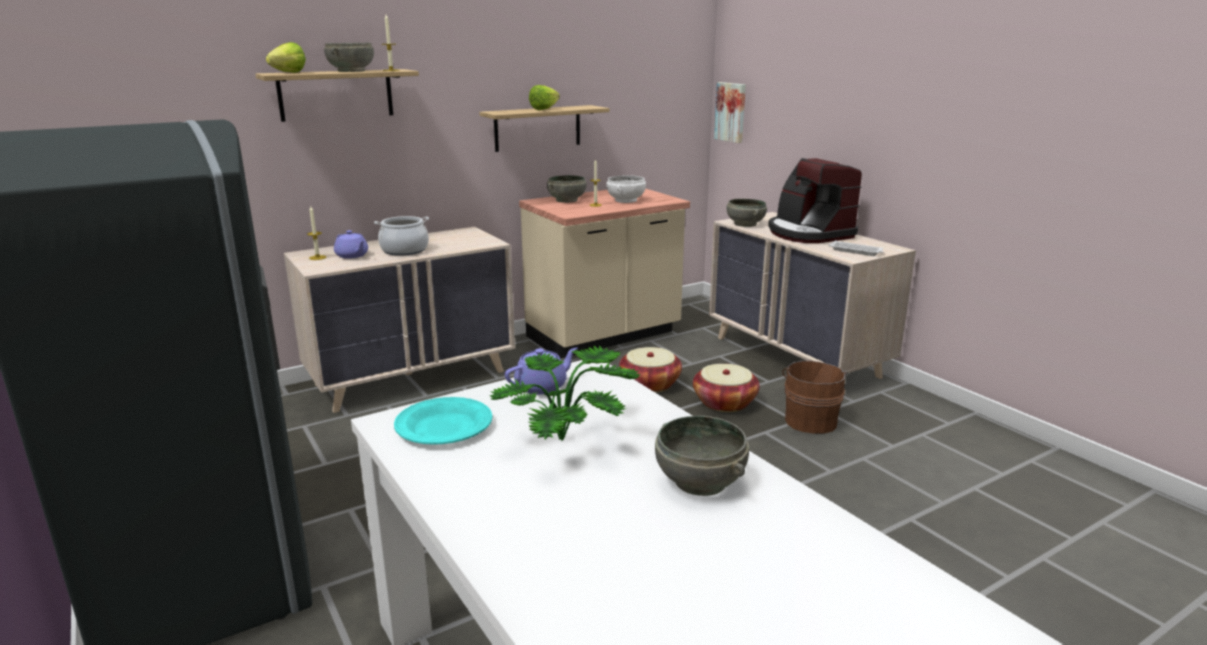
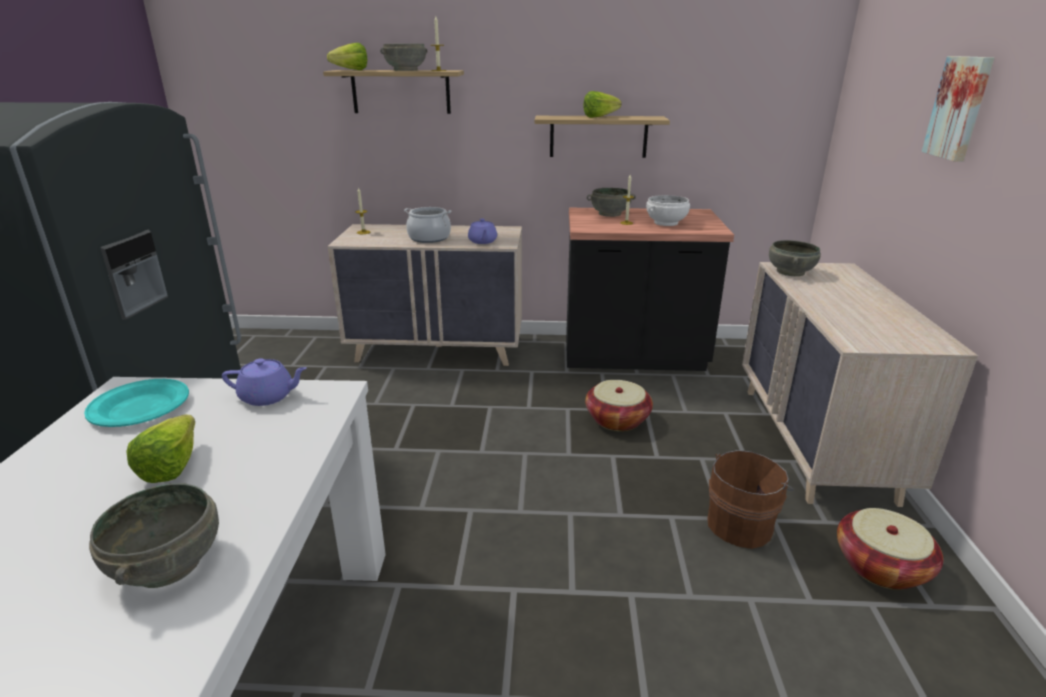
camera: 35 degrees right, 5 degrees up
(352, 256) = (387, 235): purple teapot -> purple teapot (482, 241)
(570, 441) = (177, 462): potted plant -> lettuce
(604, 336) = (633, 357): beige counter -> black counter
(724, 402) = (668, 466): basket -> basket (881, 566)
(731, 112) = (845, 135): picture -> picture (960, 108)
(808, 233) = (852, 299): coffee machine -> none
(856, 251) = (878, 336): white tray -> none

